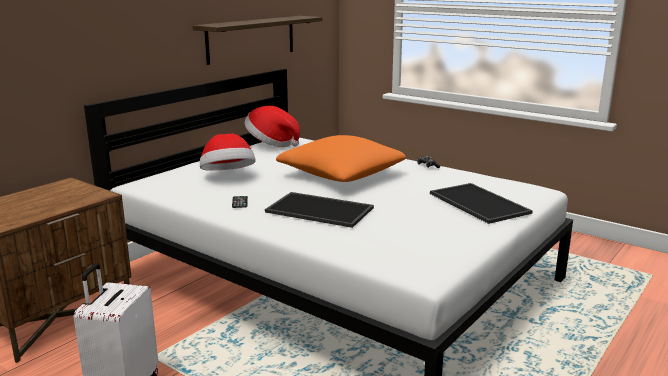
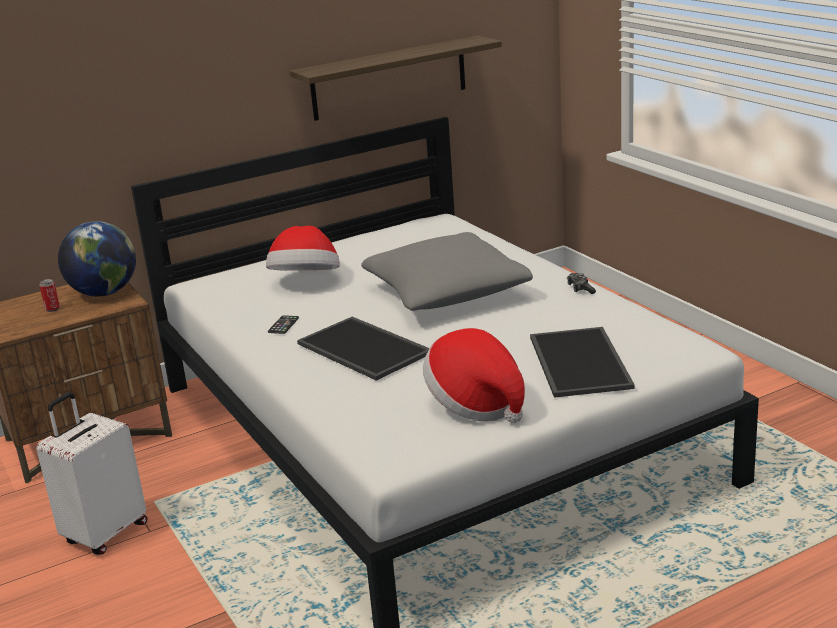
camera: 25 degrees right, 5 degrees up
(32, 205) = (52, 309): none -> can
(73, 191) = (104, 293): none -> globe
(271, 143) = (406, 229): hat -> hat (476, 404)
(341, 175) = (446, 293): orange pillow -> grey pillow

